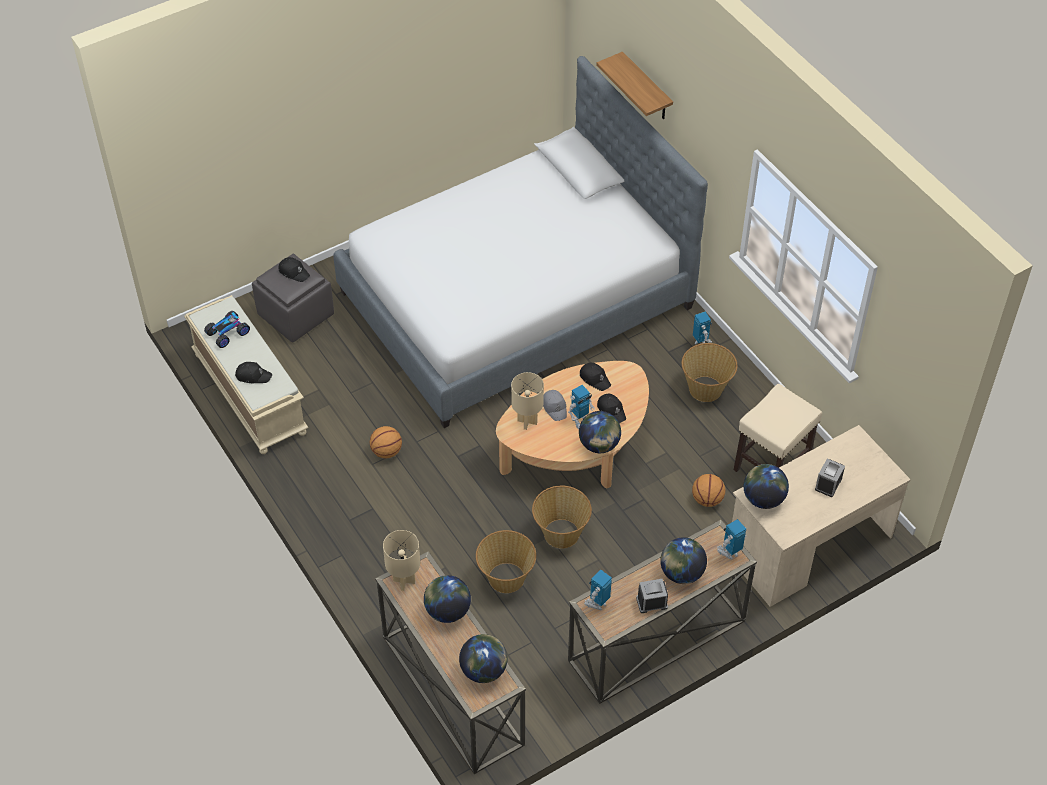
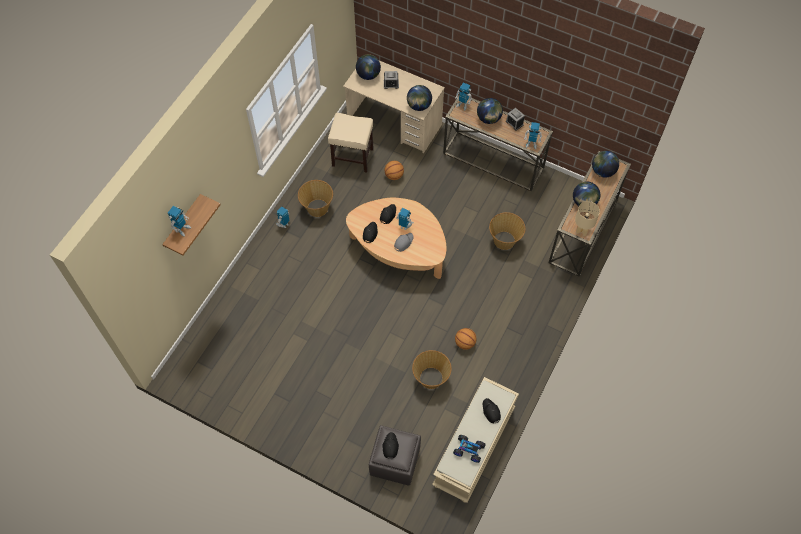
camera: 120 degrees left, 10 degrees up
(516, 300) = (305, 337): bed -> none
(527, 421) = (422, 251): beige table lamp -> none
(561, 533) = (460, 230): basket -> basket (431, 378)
(599, 445) = (415, 209): globe -> globe (368, 75)
(631, 72) = (182, 229): none -> toy robot

